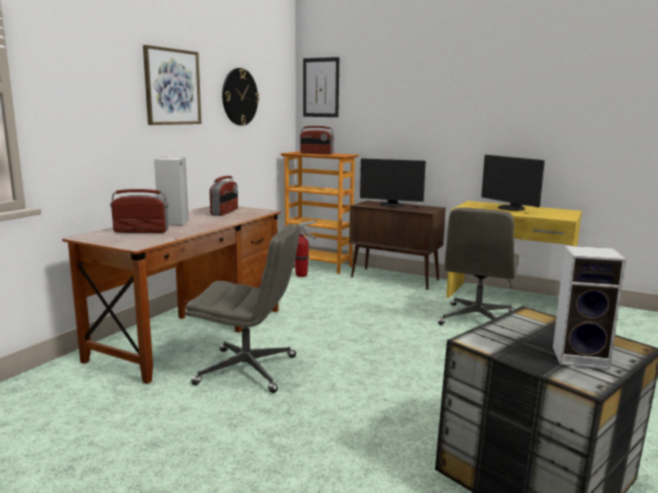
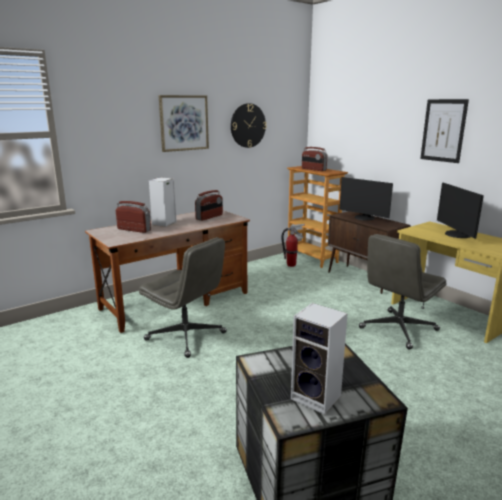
camera: 25 degrees right, 5 degrees up
(321, 87) = (325, 114): picture -> picture (443, 130)

